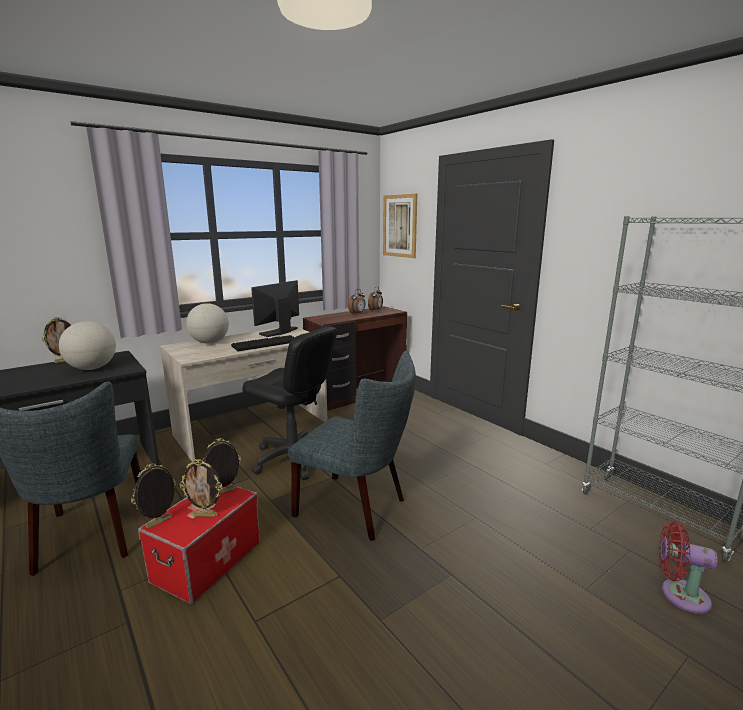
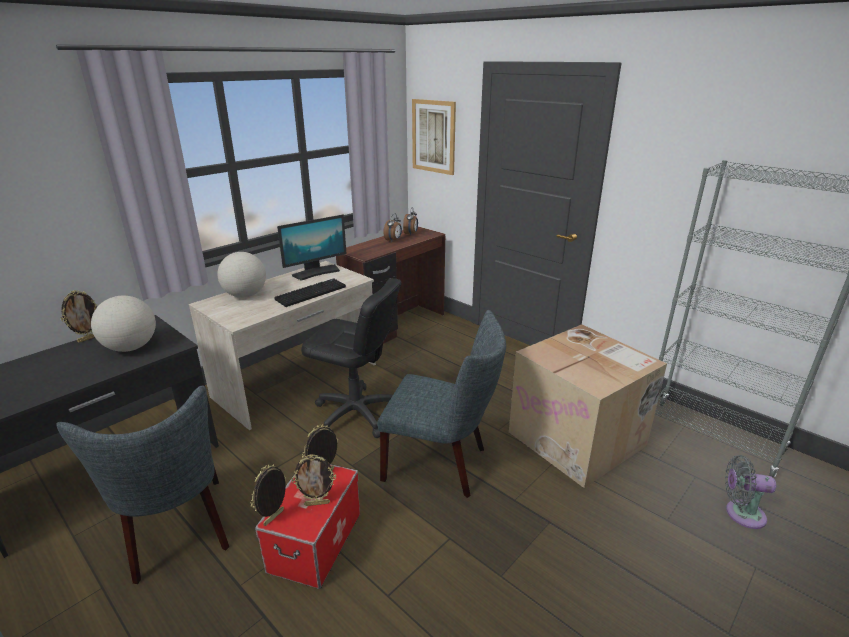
camera: 10 degrees left, 10 degrees up
(279, 332) = (316, 272): monitor -> monitor turned 150 degrees counterclockwise
(506, 501) = (578, 439): none -> cardboard box
(679, 594) = (741, 513): red fan -> grey fan

